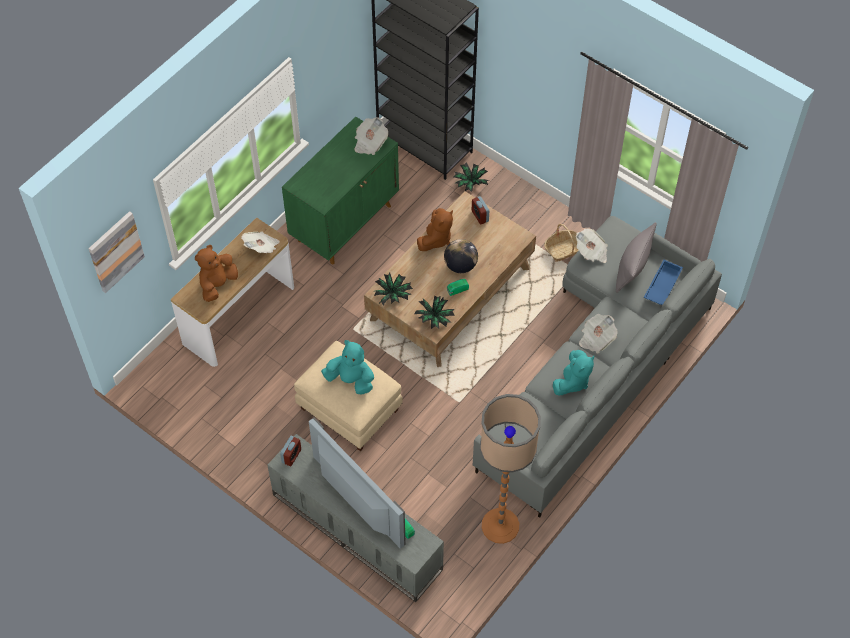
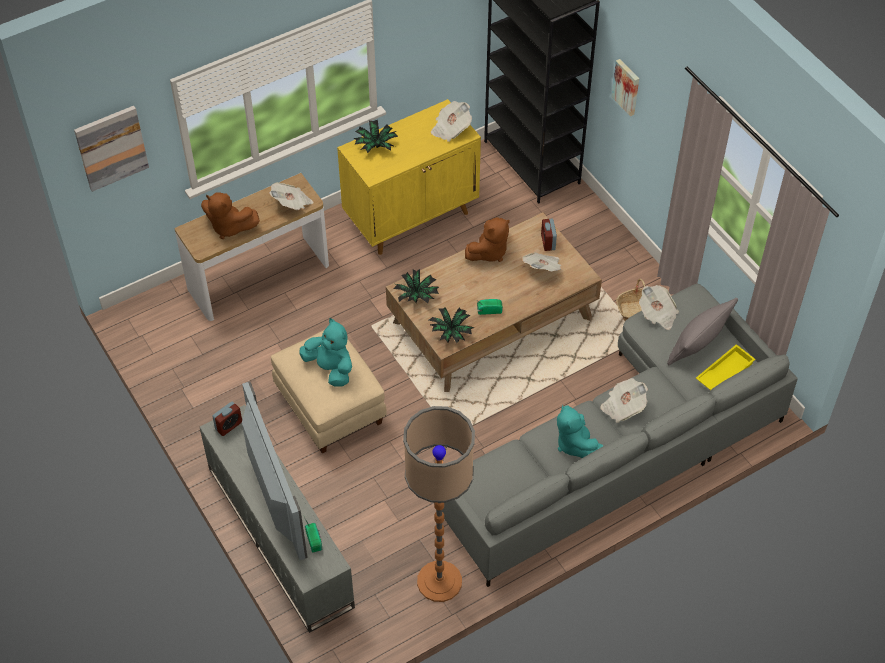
camera: 20 degrees right, 5 degrees down
(217, 284) = (229, 227): brown plush toy -> brown plush toy turned 120 degrees counterclockwise
(345, 222) = (412, 217): green cabinet -> yellow cabinet
(460, 265) = (504, 286): globe -> none
(470, 183) = (564, 214): potted plant -> potted plant (375, 145)
(485, 240) = (543, 268): none -> newspaper
(514, 70) = (627, 86): none -> picture
(572, 381) = (575, 444): turquoise plush toy -> turquoise plush toy turned 105 degrees clockwise
(662, 285) = (724, 372): blue tray -> yellow tray

